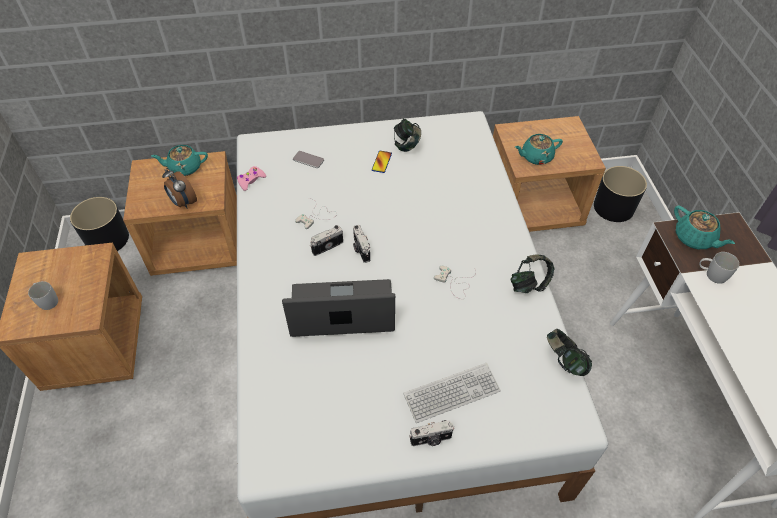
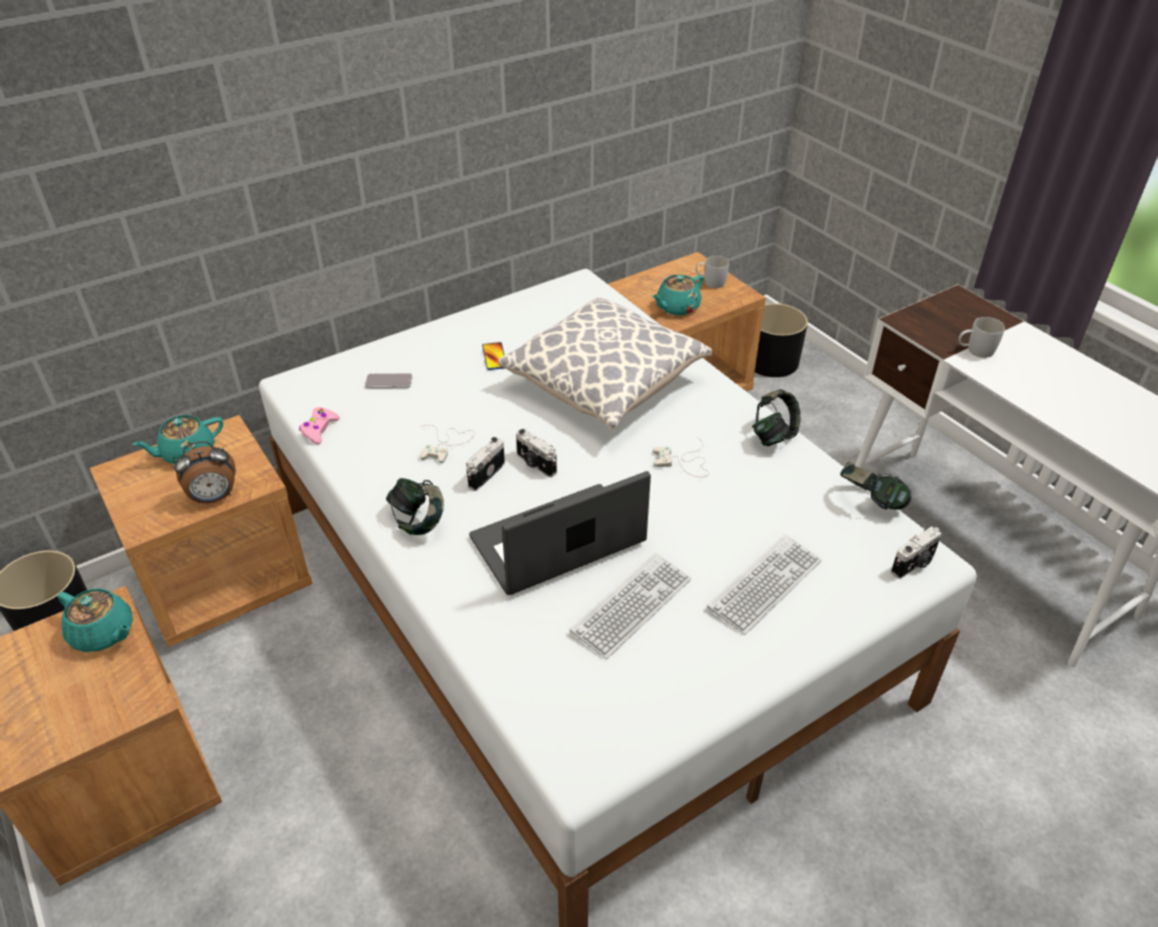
camera: 25 degrees left, 10 degrees down
(47, 300) = (57, 701): white mug -> white mug (710, 282)
(183, 203) = (214, 498): alarm clock -> alarm clock turned 45 degrees counterclockwise
(359, 373) = (631, 606): none -> keyboard
(406, 145) = (515, 329): headphones -> headphones (418, 521)
(431, 439) = (776, 646): camera -> camera (914, 564)
(439, 206) = (604, 384): none -> pillow
(694, 238) = (932, 322): turquoise teapot -> turquoise teapot (103, 633)

